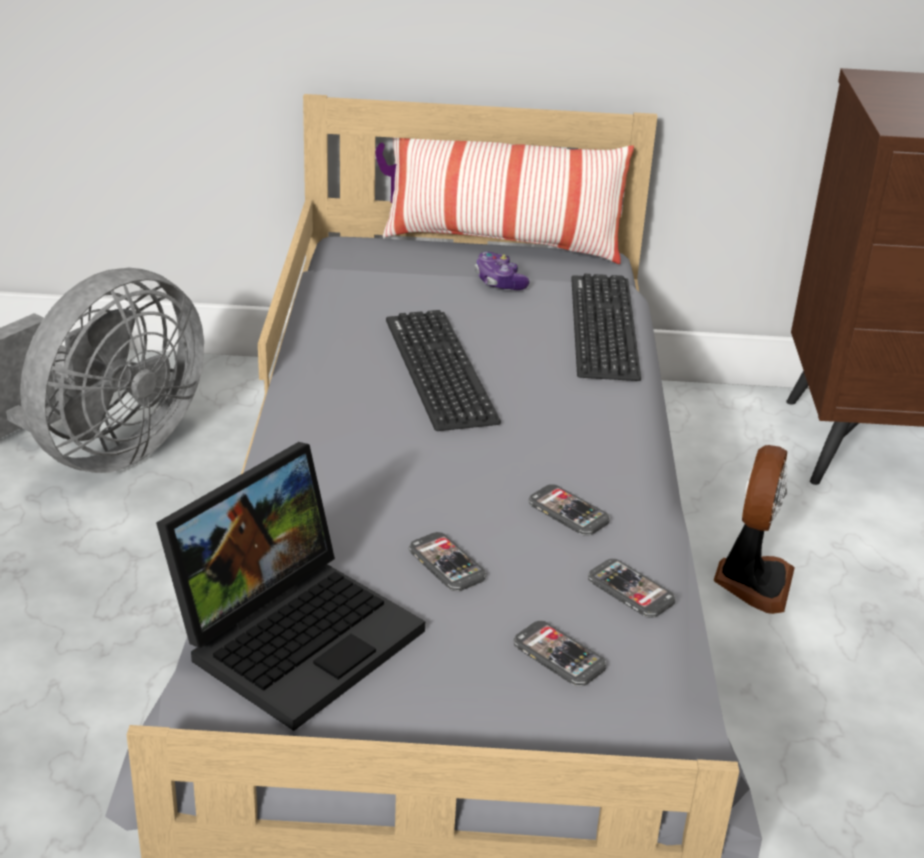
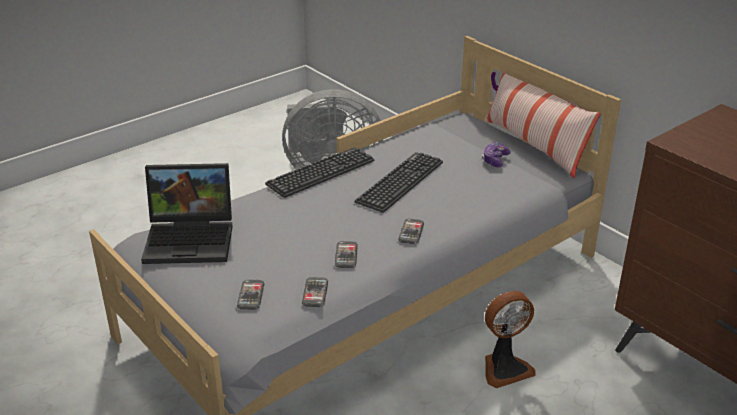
camera: 50 degrees right, 0 degrees up
(446, 564) = (272, 247): phone -> phone (411, 232)
(603, 328) = (504, 199): keyboard -> keyboard (321, 173)

